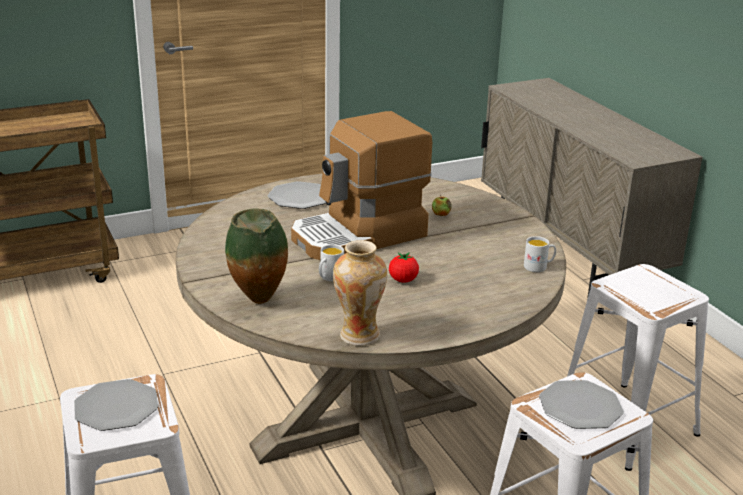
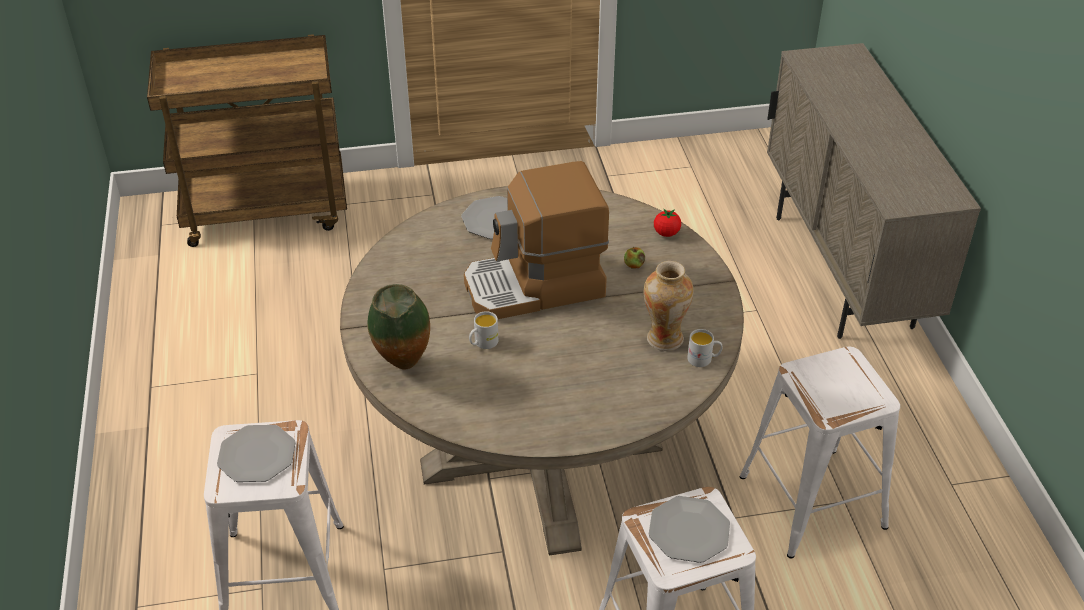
camera: 15 degrees right, 15 degrees up
(359, 335) = (482, 427): vase -> vase (664, 339)
(403, 280) = (555, 358): tomato -> tomato (666, 233)

